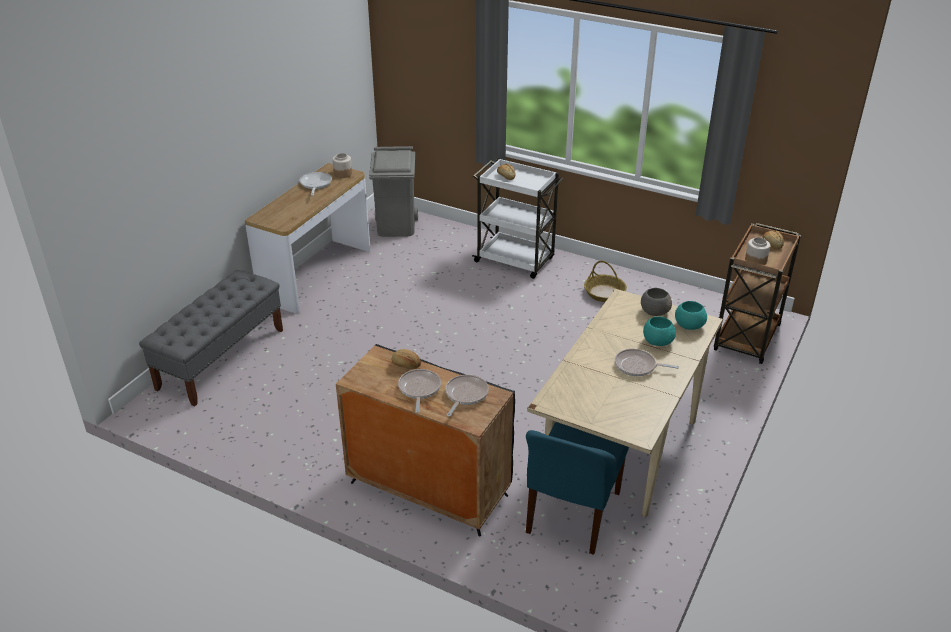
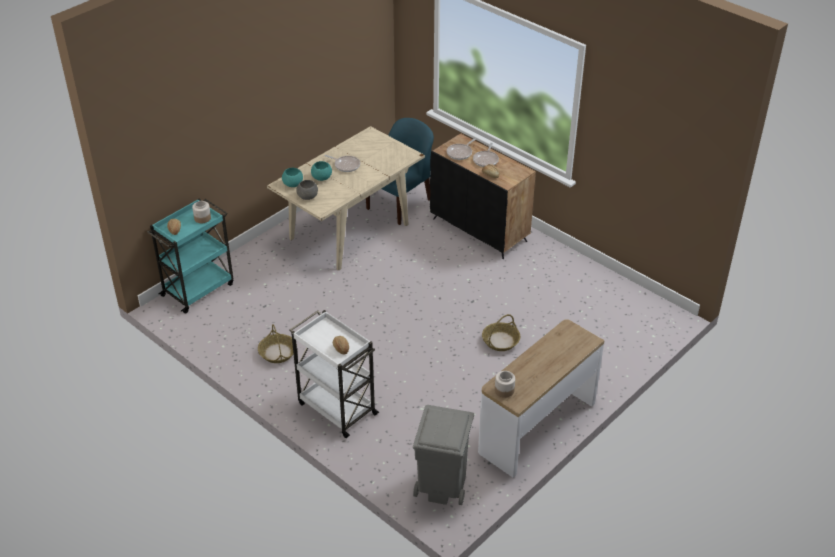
camera: 165 degrees left, 5 degrees up
(221, 358) = (621, 347): grey bench -> none
(315, 184) = (534, 378): frying pan -> none
(366, 342) = (500, 341): none -> basket
(746, 339) = (199, 289): brown cart -> turquoise cart

